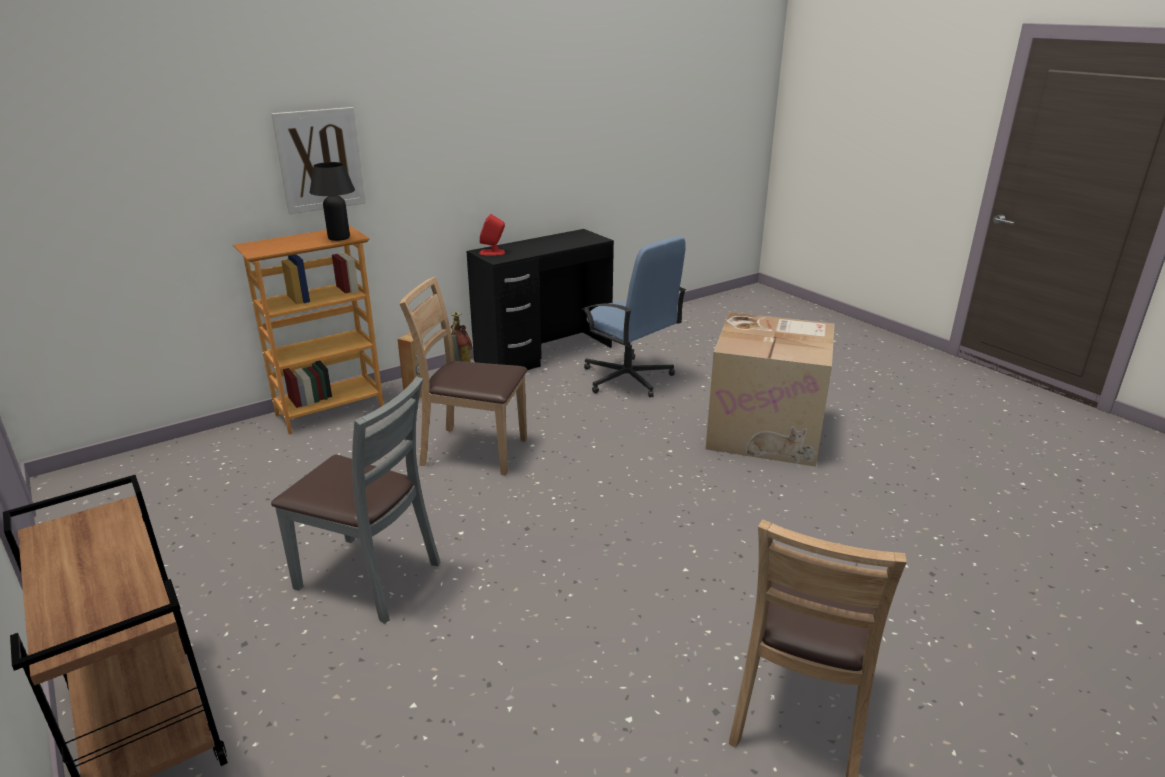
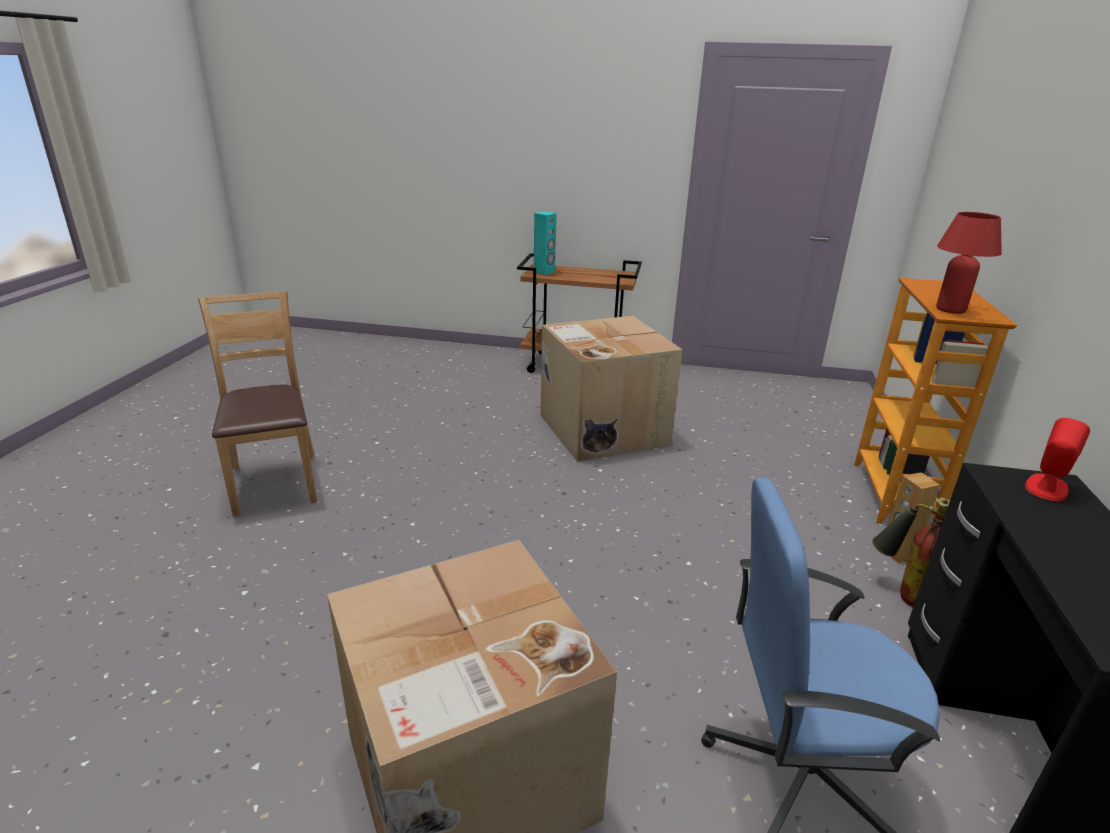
camera: 135 degrees right, 0 degrees up
(113, 613) = (544, 272): none -> turquoise speaker
(320, 160) = (1048, 225): picture -> none
(339, 238) = (950, 310): black table lamp -> red table lamp
(369, 577) = (601, 429): grey chair -> cardboard box
(473, 451) = (717, 527): brown chair -> none

